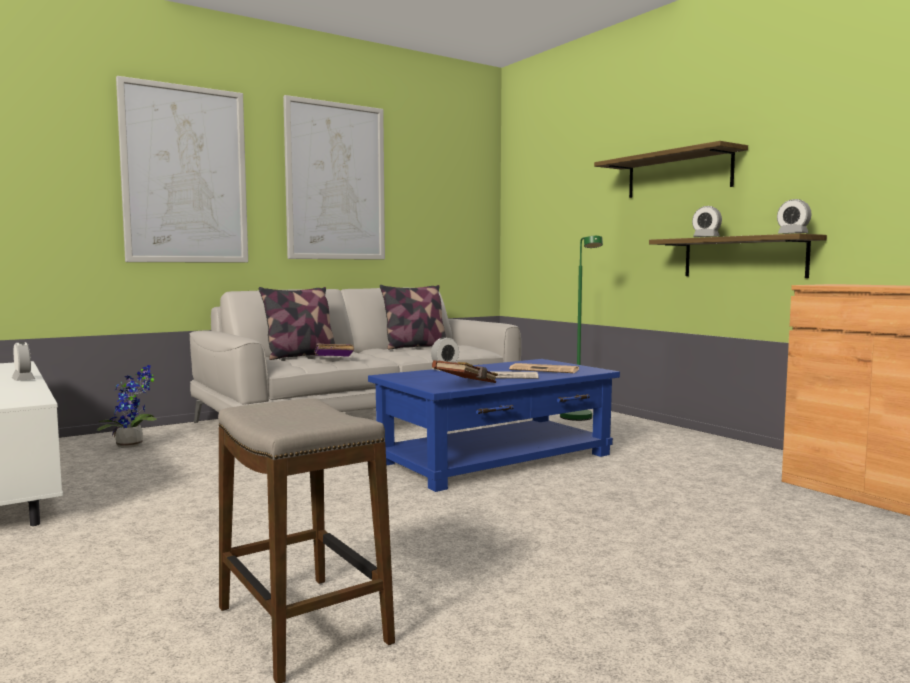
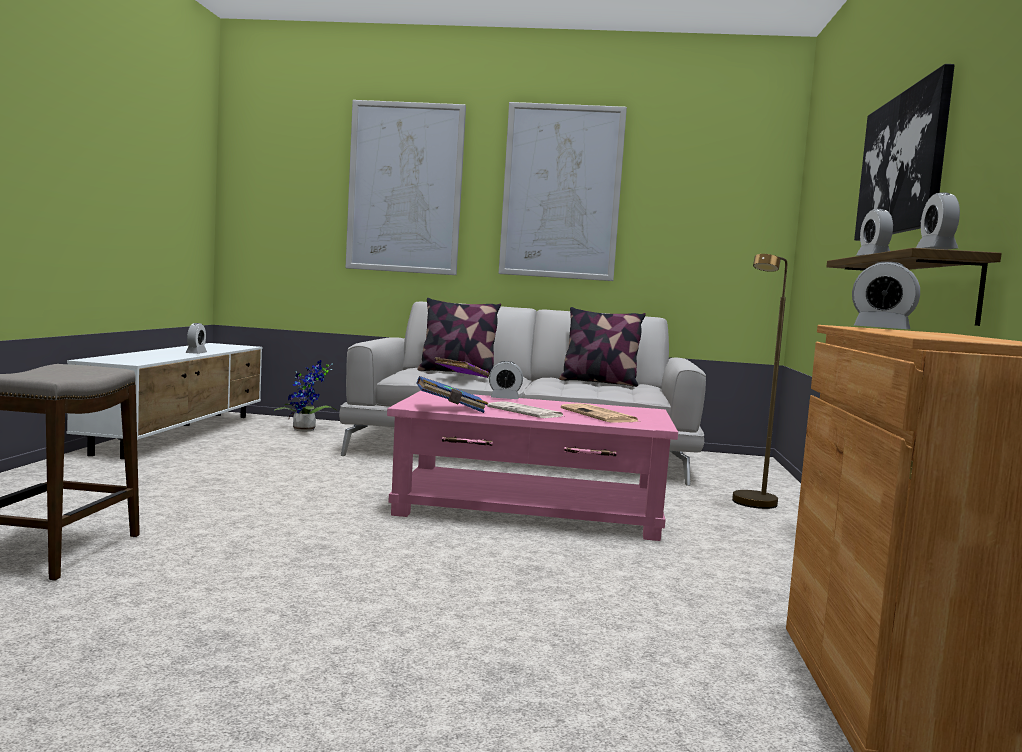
camera: 40 degrees right, 0 degrees up
(466, 384) = (450, 409): brown book -> blue book
(496, 458) = (530, 510): blue coffee table -> pink coffee table
(579, 419) = (752, 505): green floor lamp -> brown floor lamp
(678, 174) = (902, 164): shelf -> picture
(853, 285) = (881, 329): none -> alarm clock

